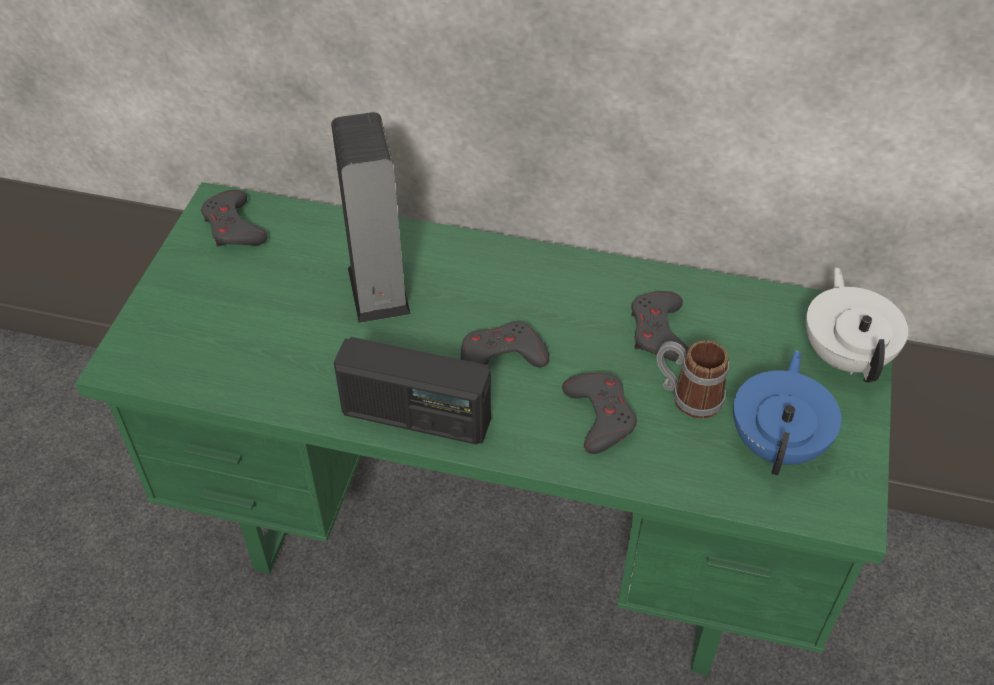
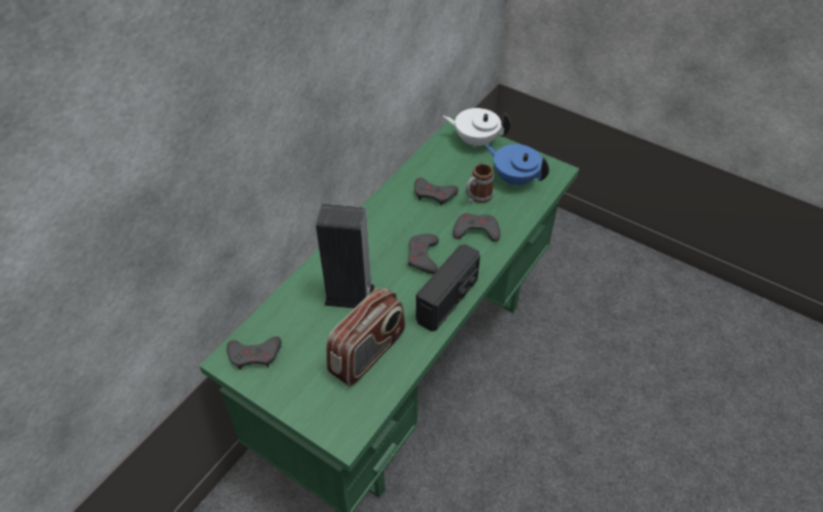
camera: 70 degrees left, 0 degrees up
(274, 346) = (368, 353): none -> radio

